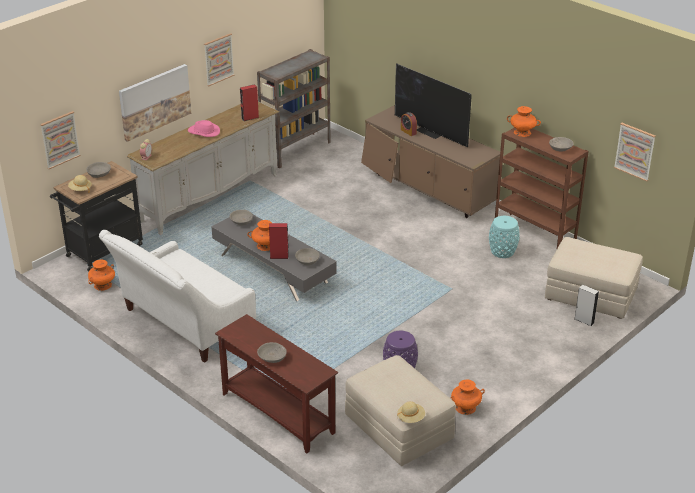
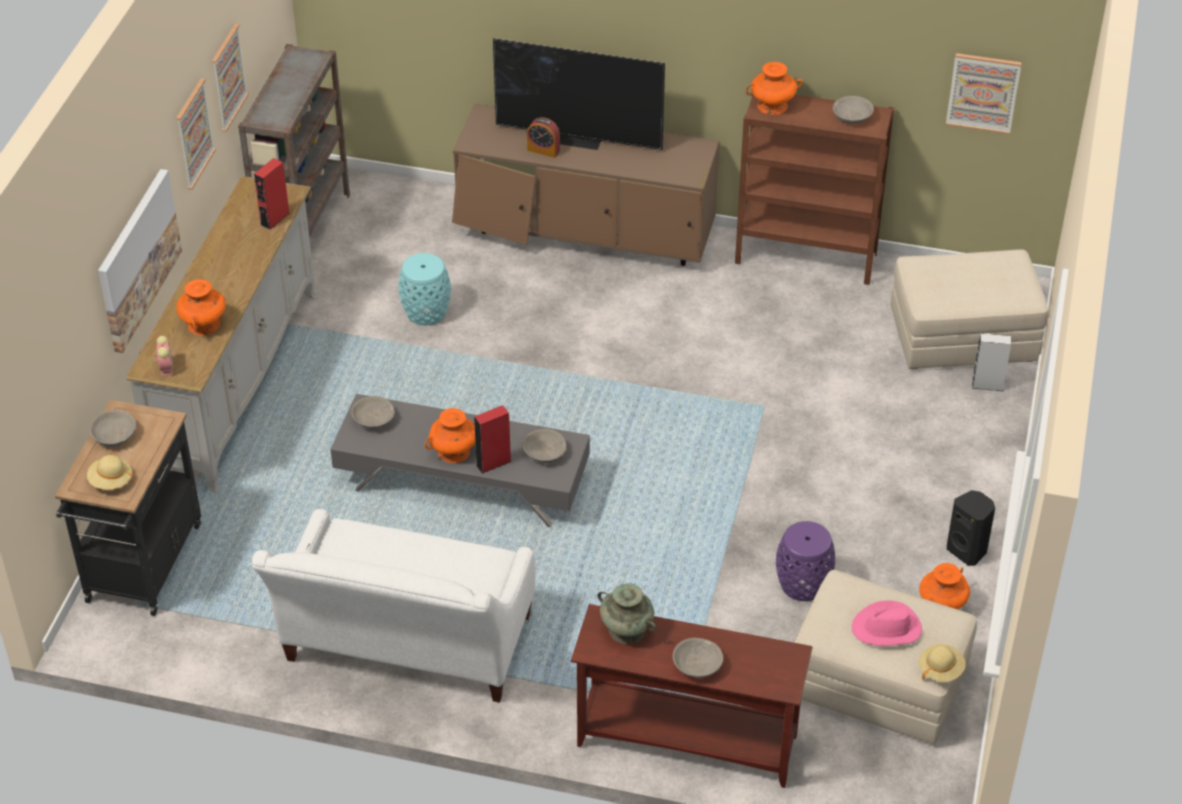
camera: 30 degrees left, 10 degrees up
(60, 139) = (46, 406): picture -> picture (228, 77)
(102, 285) = (202, 632): orange vase -> orange vase (204, 325)
(204, 132) = (221, 278): pink hat -> pink hat (887, 628)
(253, 330) = (626, 630): none -> turquoise vase
(502, 252) = (784, 308): turquoise stool -> turquoise stool (426, 312)
(503, 389) = (967, 551): none -> black speaker

